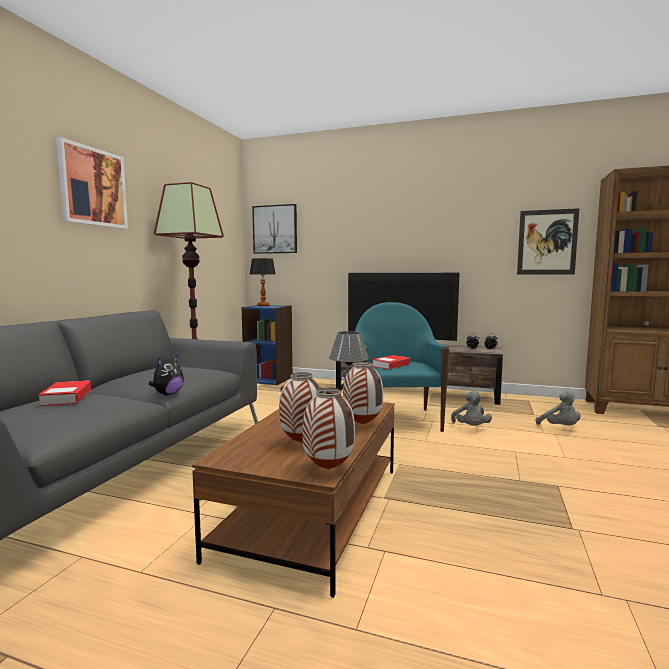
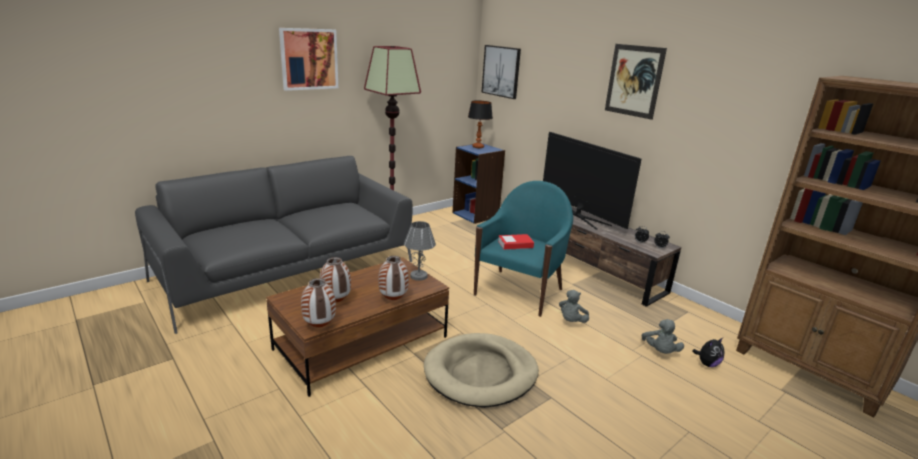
camera: 30 degrees right, 15 degrees up
(66, 398) = (253, 226): book -> none
(168, 394) = (315, 235): plush toy -> plush toy (707, 364)
(473, 490) = (481, 373): none -> beige dog bed
(547, 242) = (757, 141): picture -> picture (634, 81)

